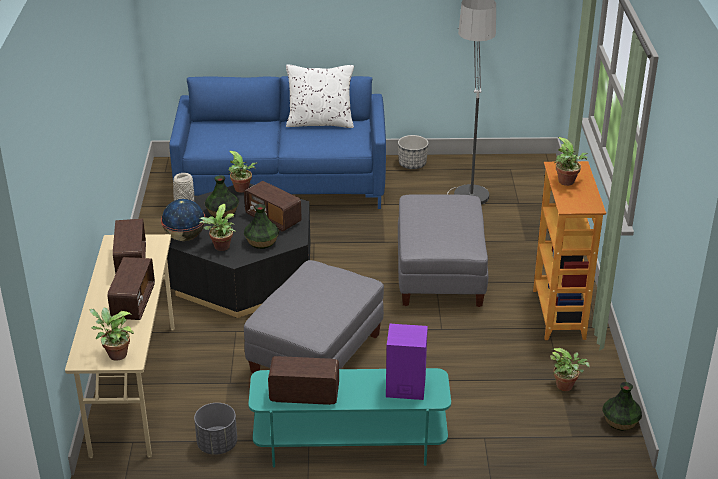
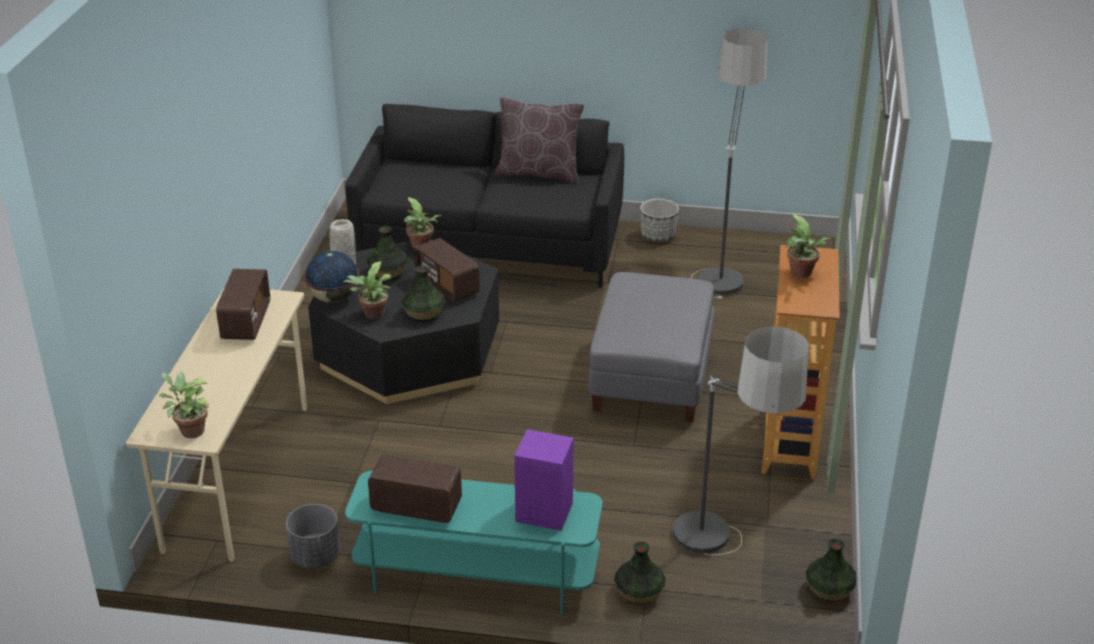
camera: 10 degrees right, 0 degrees up
(133, 303) = (232, 371): radio -> none
(282, 183) = (490, 245): blue sofa -> black sofa
(316, 355) = (467, 460): grey ottoman -> none
(320, 122) = (539, 173): white pillow -> brown pillow
(479, 441) = (639, 592): none -> vase
(538, 412) = (725, 564): none -> floor lamp
(566, 386) = (772, 536): potted plant -> none

